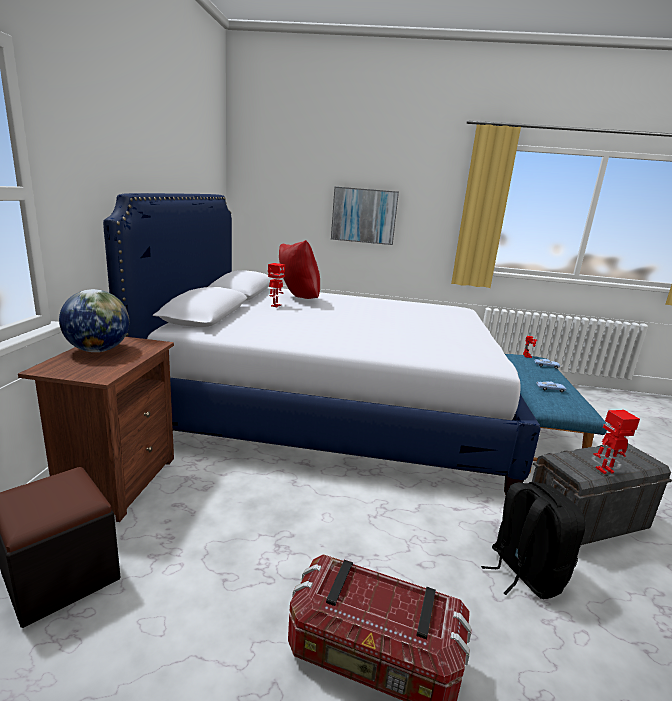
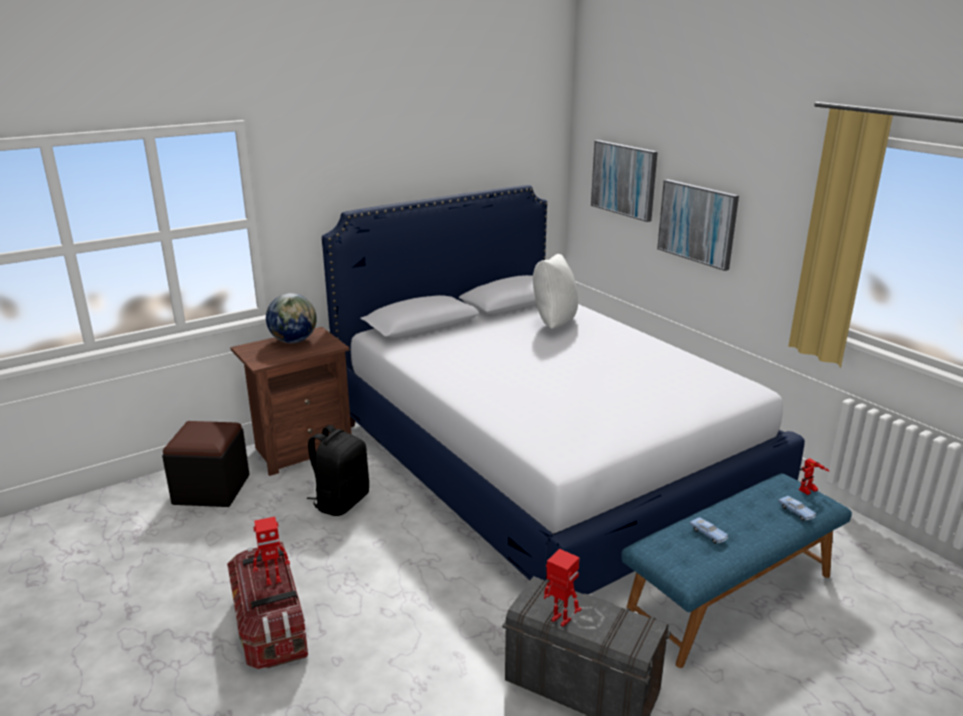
camera: 50 degrees right, 5 degrees up
(275, 306) = (508, 328): toy robot -> toy robot (273, 580)
(291, 191) = (624, 179): none -> picture
(297, 299) = (553, 324): red pillow -> white pillow
(523, 573) = (442, 667): black backpack -> black backpack (341, 501)

